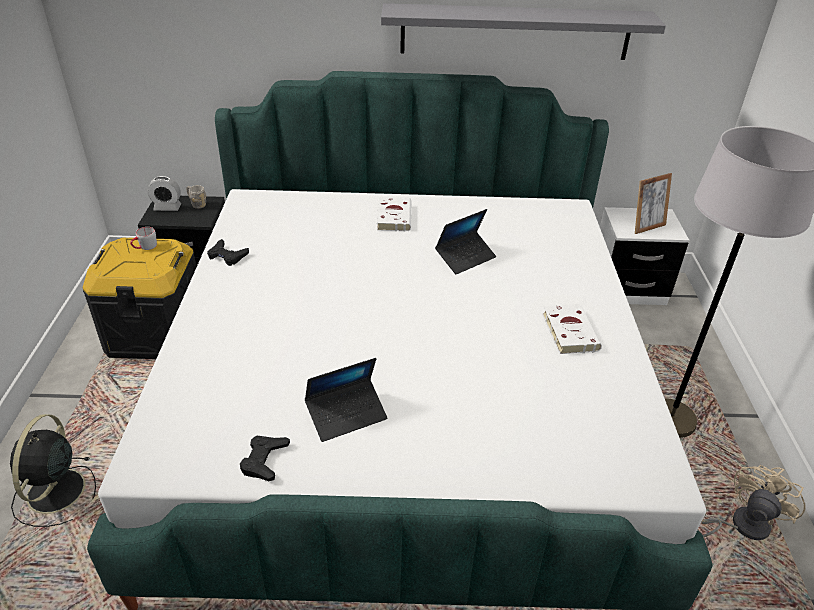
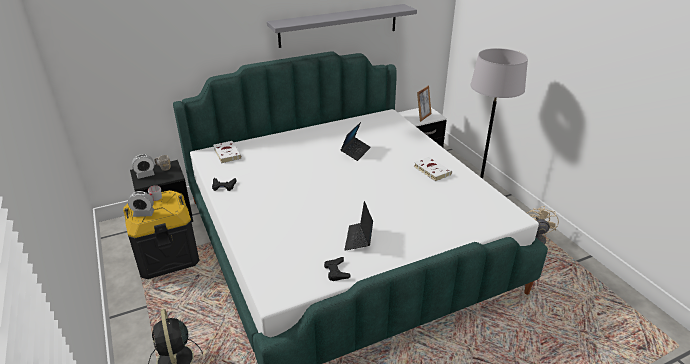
camera: 25 degrees left, 5 degrees down
(115, 264) = (143, 213): none -> alarm clock
(346, 415) = (359, 239): laptop -> laptop turned 150 degrees clockwise
(393, 216) = (300, 141): white book -> white book (227, 153)

